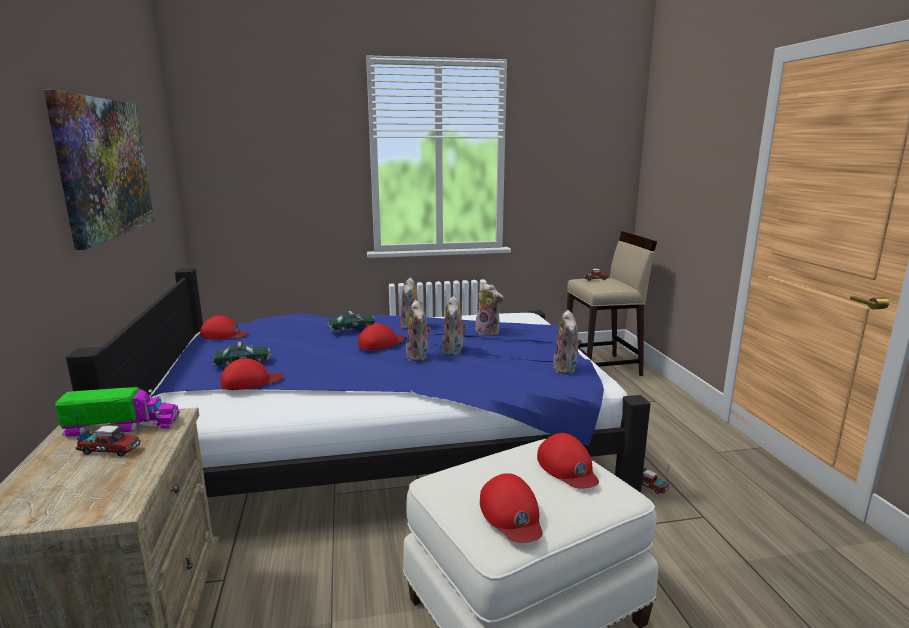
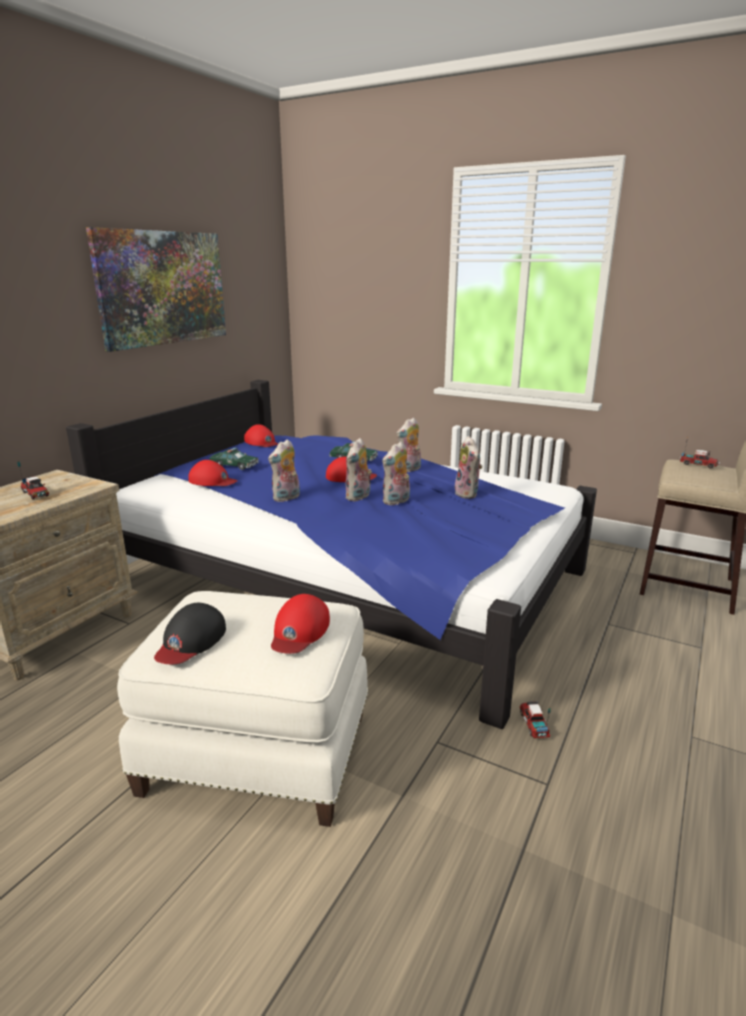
camera: 40 degrees right, 5 degrees up
(123, 427) = (65, 483): toy truck -> none
(511, 514) = (191, 640): red cap -> black cap
(566, 369) = (469, 550): plush toy -> plush toy (286, 498)

